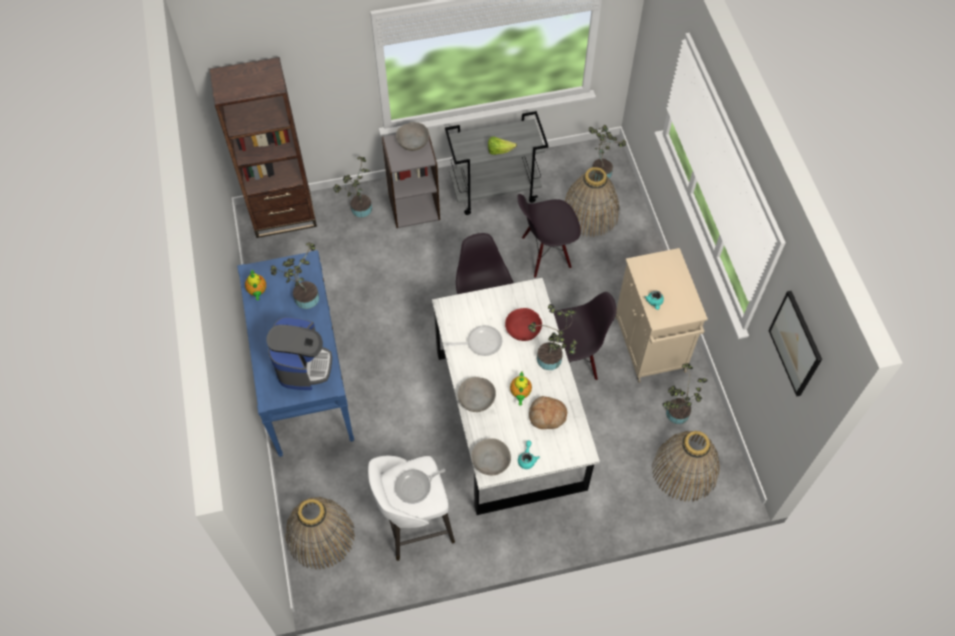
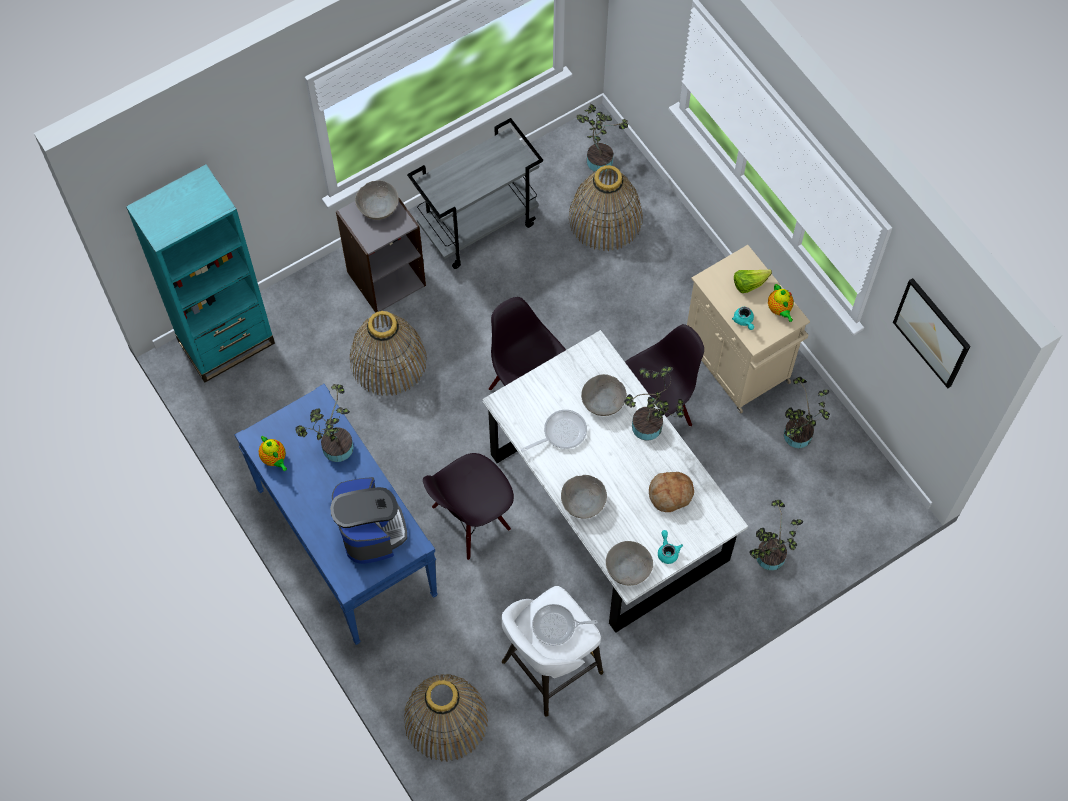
camera: 20 degrees left, 5 degrees up
(284, 215) = (226, 342): brown bookcase -> turquoise bookcase
(359, 209) = (318, 304): potted plant -> potted plant (768, 559)
(415, 487) = (556, 626): frying pan -> frying pan turned 45 degrees clockwise
(499, 151) = (484, 183): lettuce -> lettuce (749, 284)
(520, 393) = (630, 478): teapot -> teapot (779, 309)
(522, 329) = (603, 401): red bowl -> grey bowl
(545, 254) = (572, 288): black chair -> black chair (471, 520)
(684, 470) = (829, 499): basket -> basket (388, 361)

